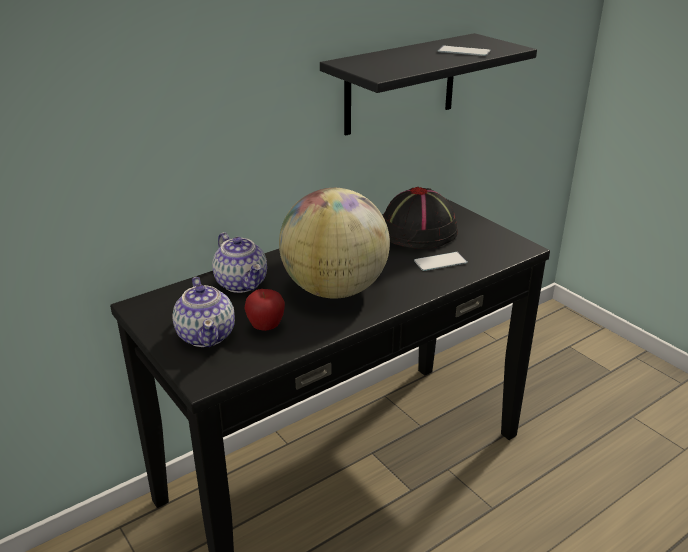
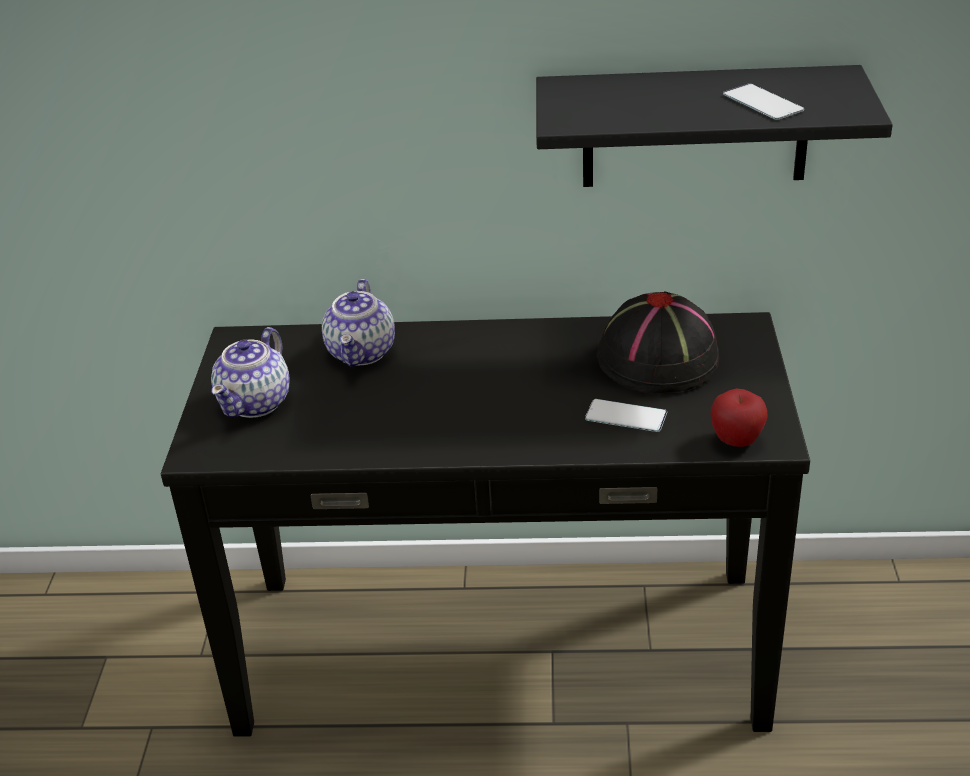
camera: 40 degrees right, 5 degrees up
(266, 327) = (321, 418): apple -> apple (736, 441)
(334, 289) = (449, 402): globe -> none

